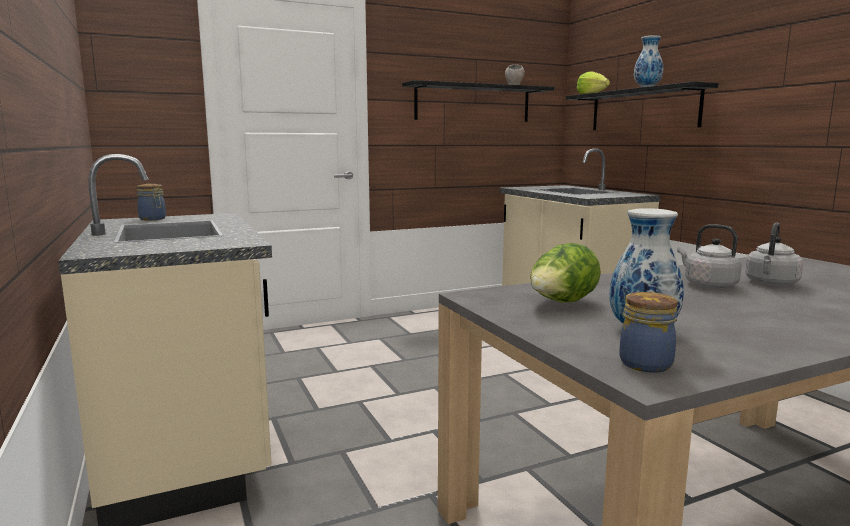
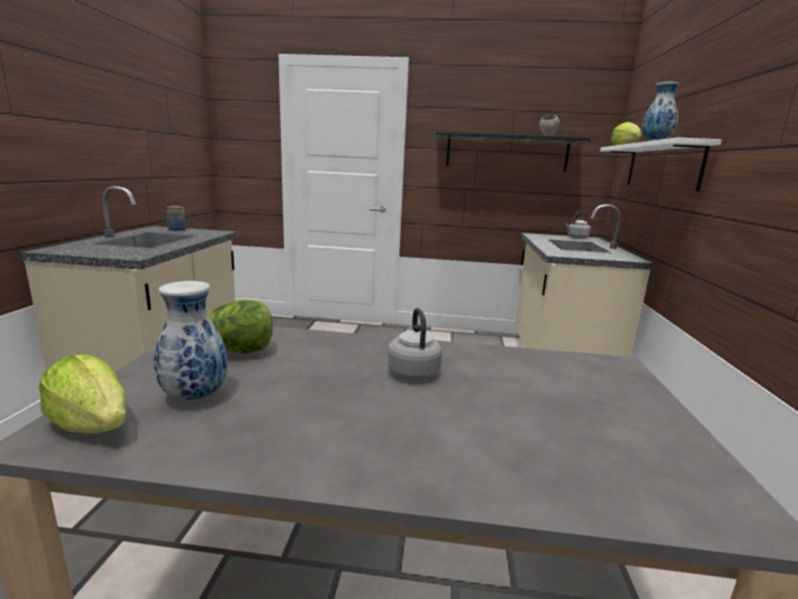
camera: 30 degrees right, 5 degrees up
(643, 109) = (662, 166): black shelf -> white shelf
(645, 363) = (93, 425): jar -> lettuce
(770, 283) = (483, 389): grey kettle -> grey kettle (576, 238)

